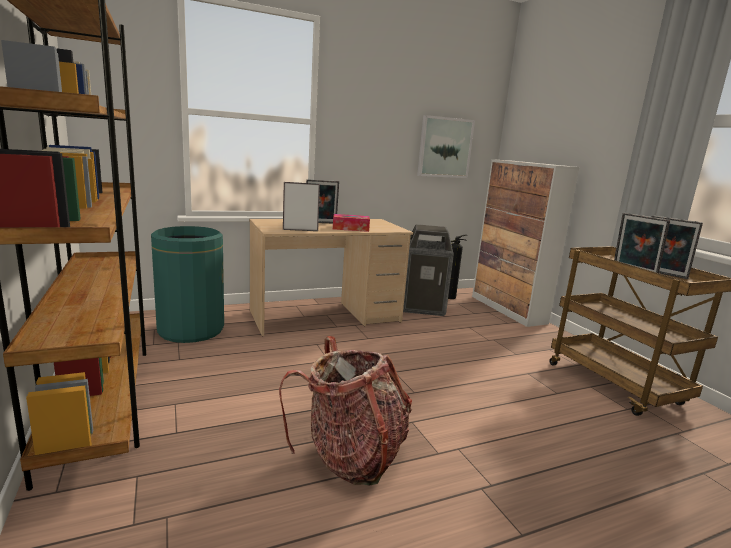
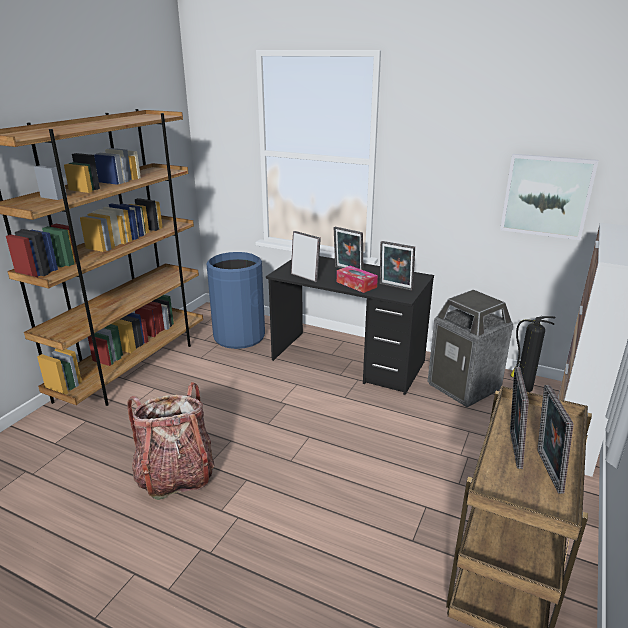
camera: 50 degrees right, 10 degrees up
(191, 330) = (239, 336): green trash can -> blue trash can
(325, 317) = (348, 361): beige desk -> black desk
(379, 226) = (395, 287): none -> picture frame

